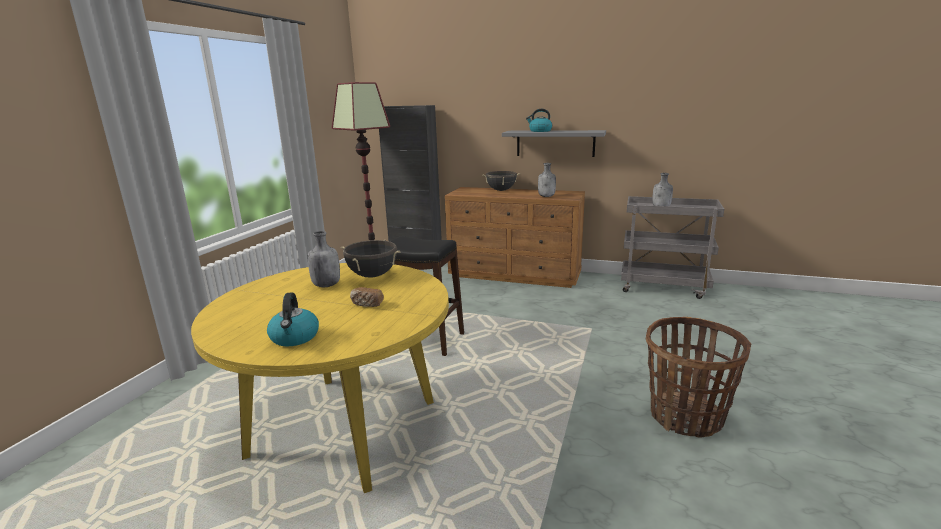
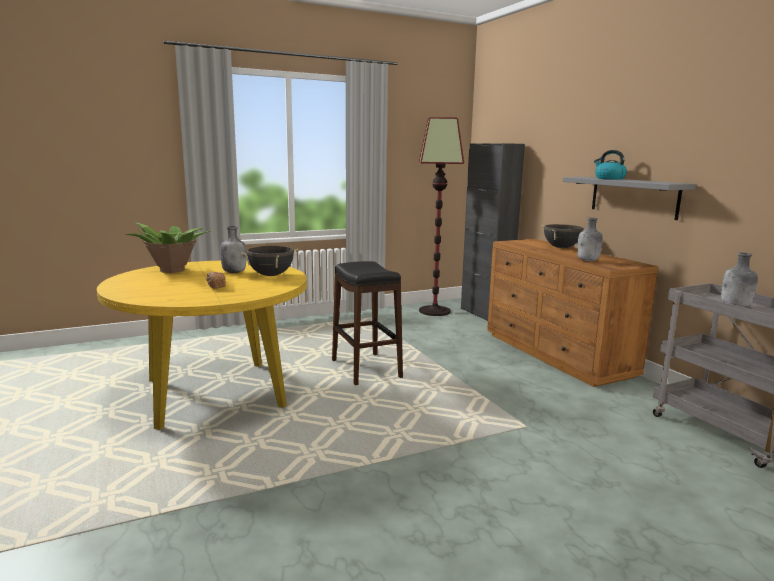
camera: 45 degrees right, 5 degrees down
(246, 307) = (172, 270): none -> potted plant
(295, 337) = (141, 288): kettle -> none
(686, 417) = (441, 537): basket -> none

